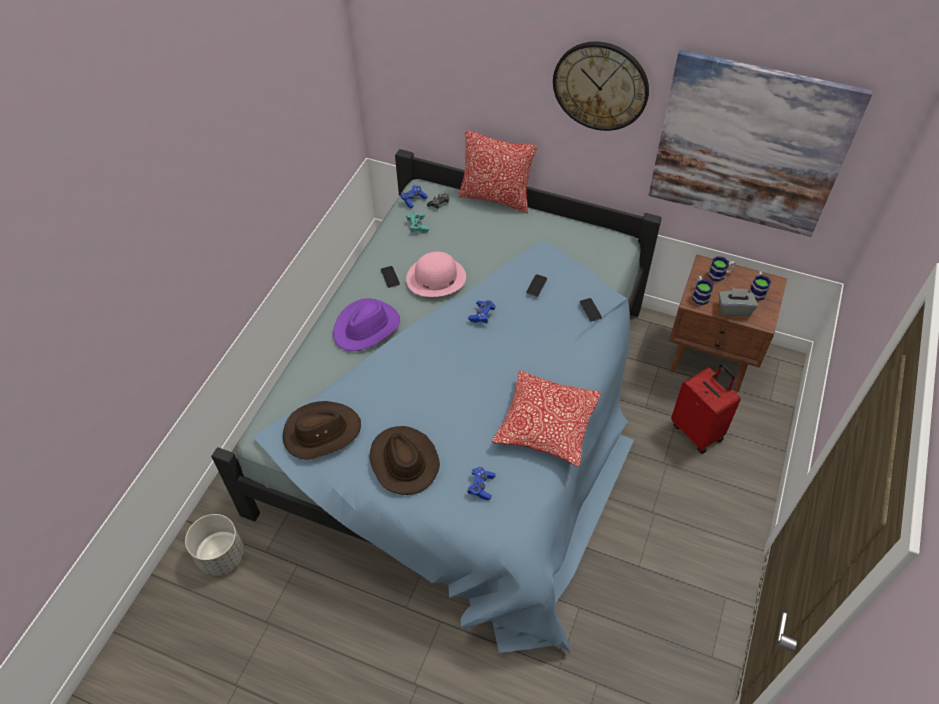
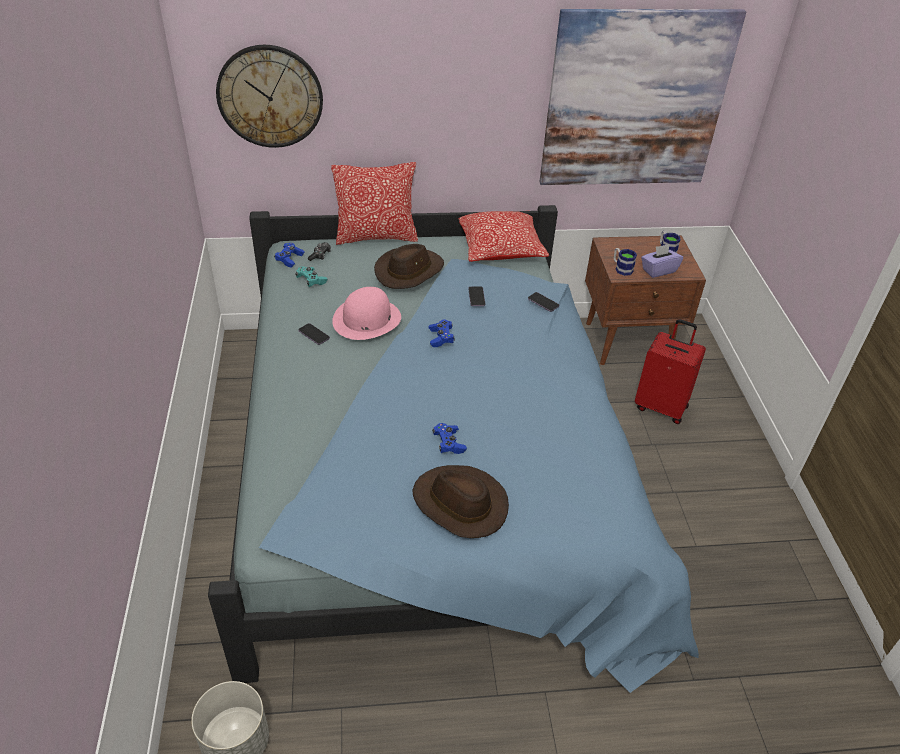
camera: 30 degrees left, 10 degrees down
(321, 432) = (343, 510): brown hat -> brown hat (409, 271)
(367, 327) = (320, 389): purple hat -> none
(481, 486) = (560, 496): blue game controller -> blue game controller (448, 443)
(546, 425) = (580, 415): pillow -> pillow (500, 247)
(600, 86) = (480, 72): wall clock -> wall clock (270, 96)
(720, 274) = (625, 247): mug -> none
(734, 309) = (658, 270): grey tissue box -> purple tissue box

